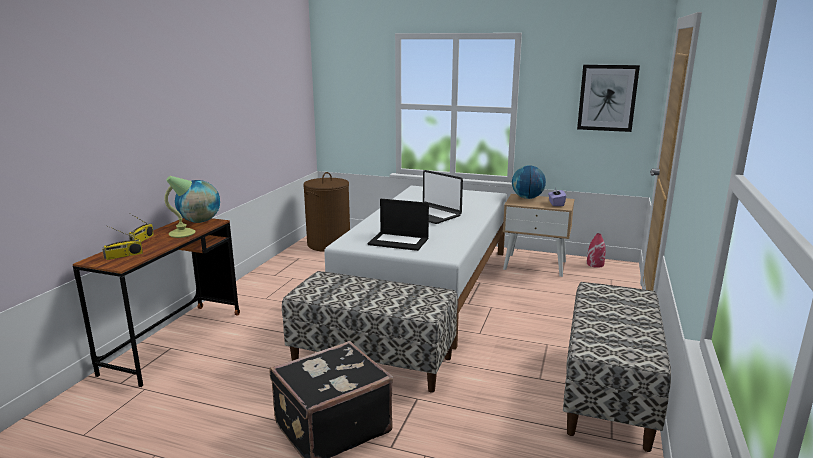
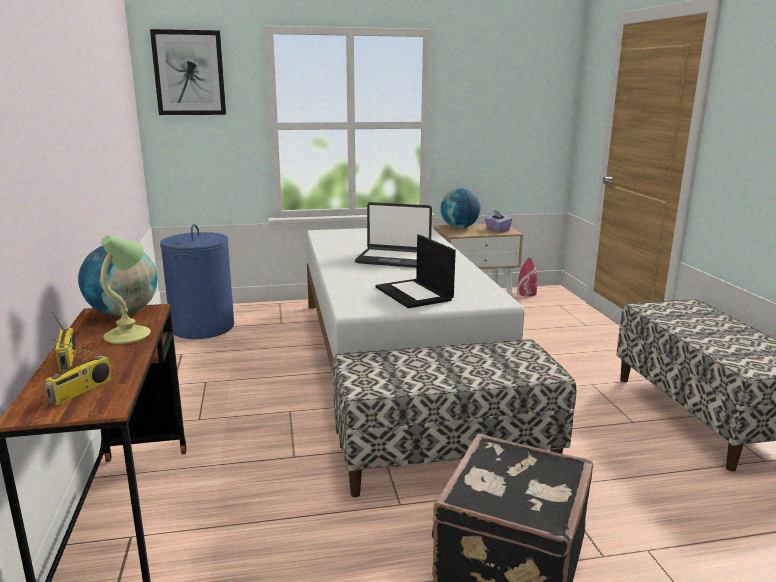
camera: 30 degrees left, 0 degrees up
(329, 244) = (203, 327): brown laundry basket -> blue laundry basket
(399, 241) = (414, 294): laptop -> laptop turned 75 degrees clockwise
(607, 98) = (525, 105): picture -> picture (189, 73)

